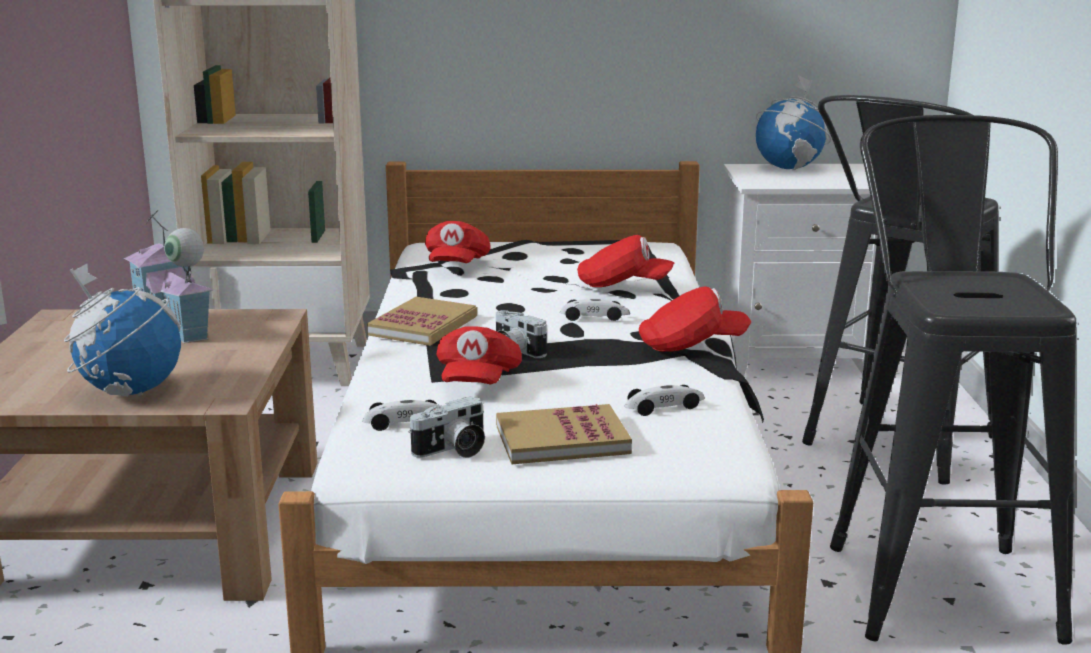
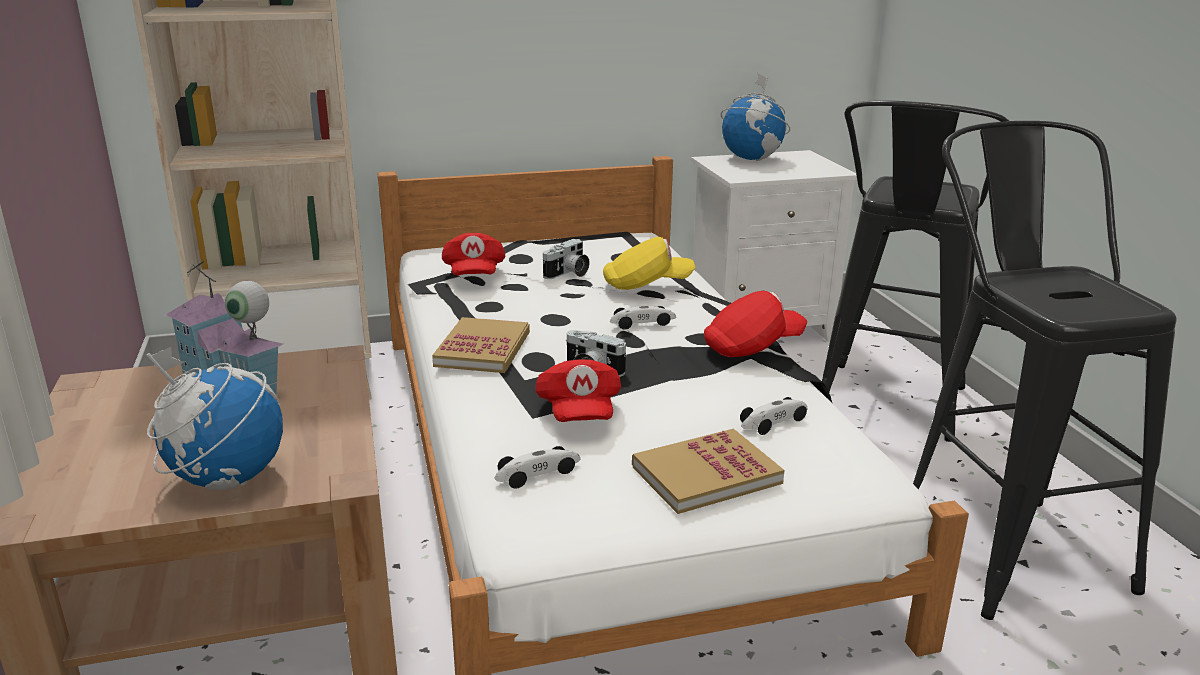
camera: 15 degrees left, 5 degrees up
(453, 450) = (608, 504): camera -> camera (568, 274)
(623, 285) = (646, 285): red cap -> yellow cap

